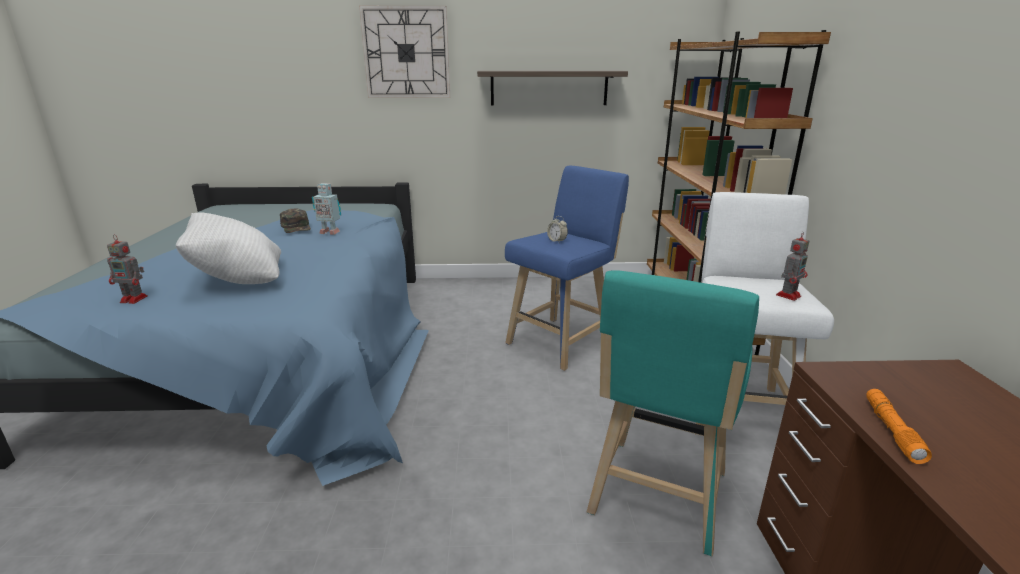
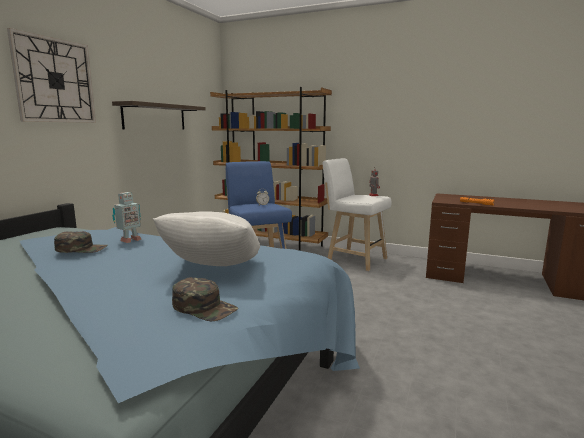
camera: 65 degrees left, 10 degrees down
(135, 299) = (204, 307): toy robot -> green cap
(656, 498) = (405, 289): turquoise stool -> none

